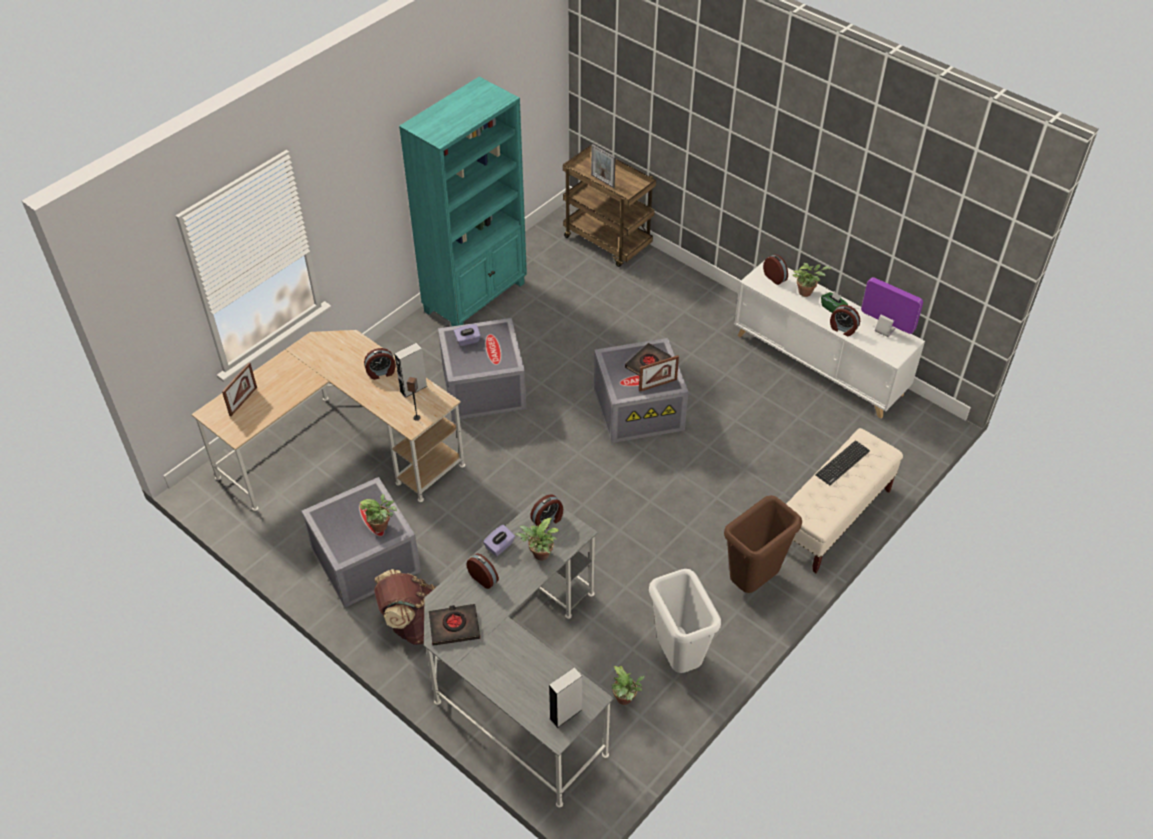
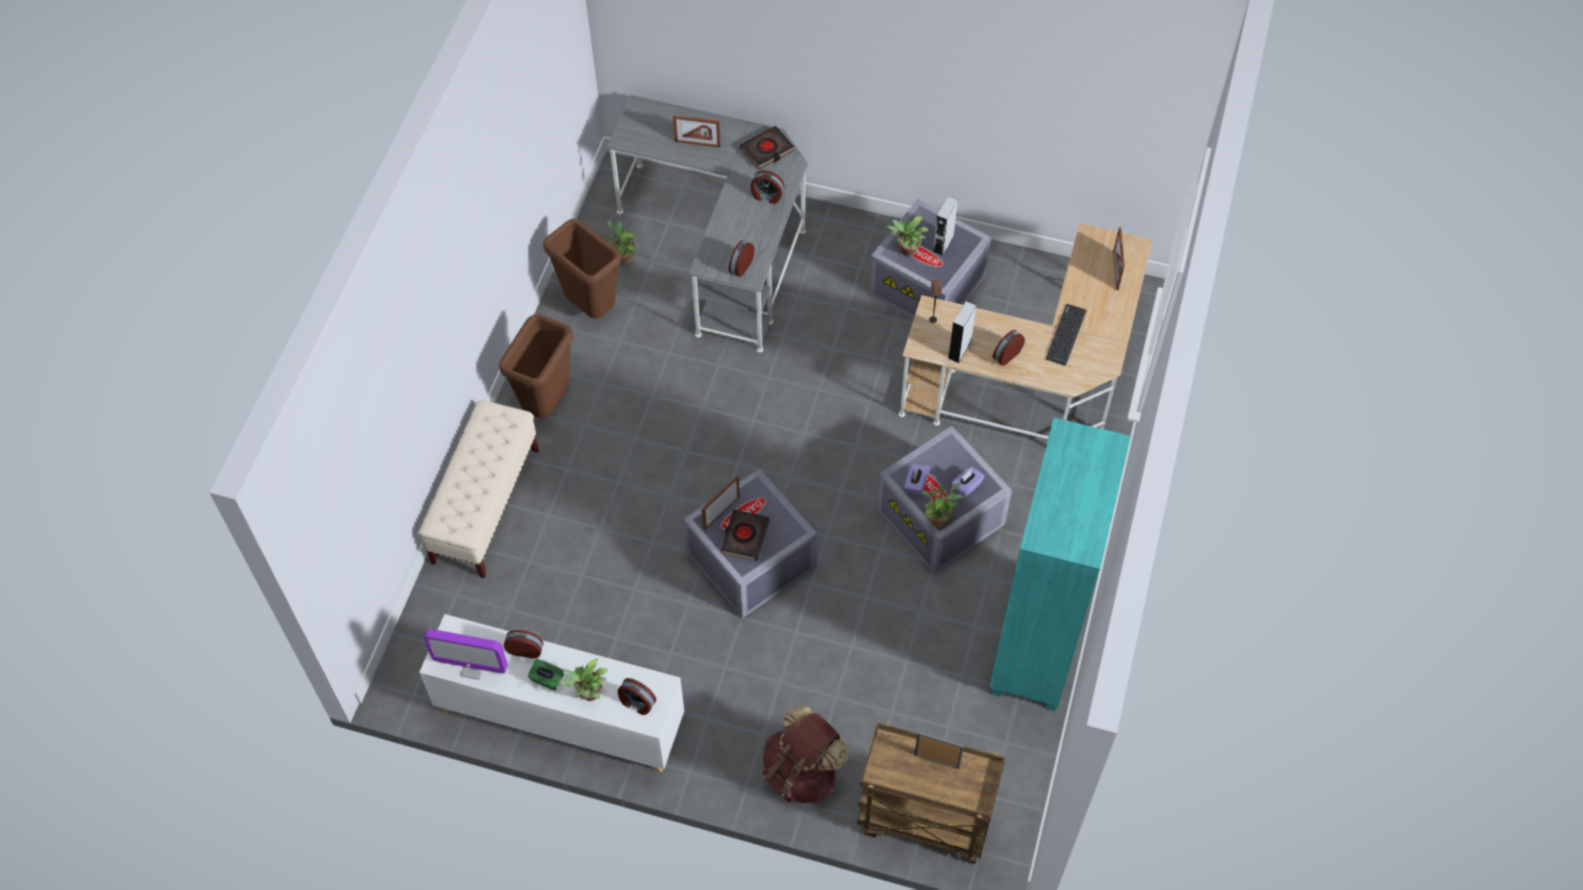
camera: 155 degrees right, 10 degrees up
(413, 623) = (843, 248): brown backpack -> brown backpack (802, 772)
(500, 546) = (770, 227): purple tissue box -> purple tissue box (915, 484)
(518, 662) = (697, 144): none -> picture frame
(539, 555) = (730, 233): potted plant -> potted plant (938, 517)
(566, 714) = (639, 122): grey speaker -> grey speaker (943, 244)
(679, 658) = (590, 308): white trash can -> brown trash can
(842, 463) = (481, 489): keyboard -> keyboard (1066, 335)

